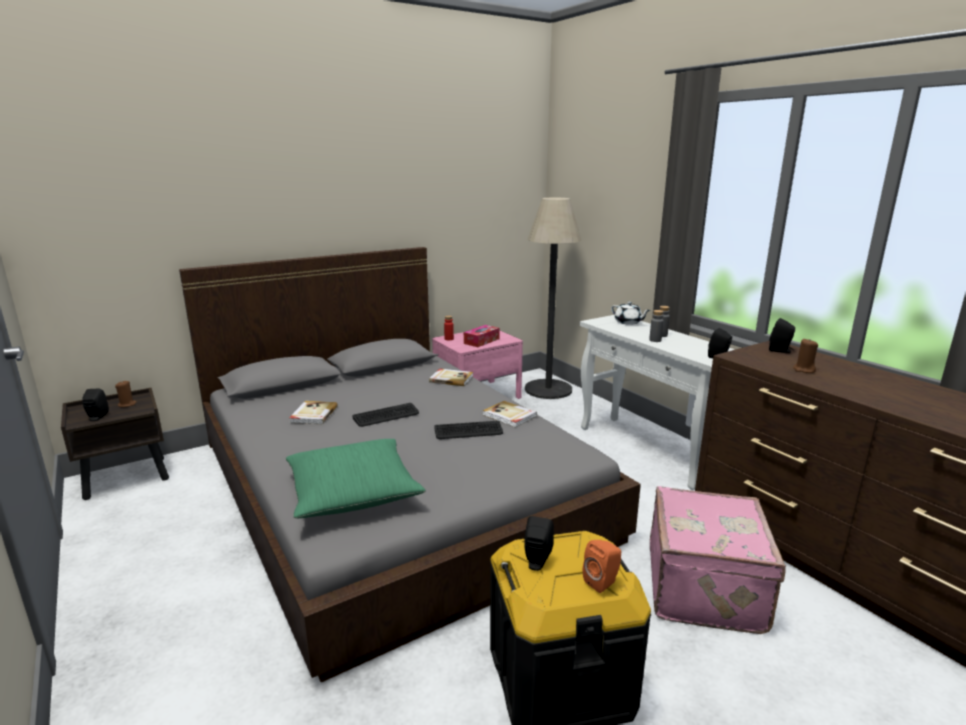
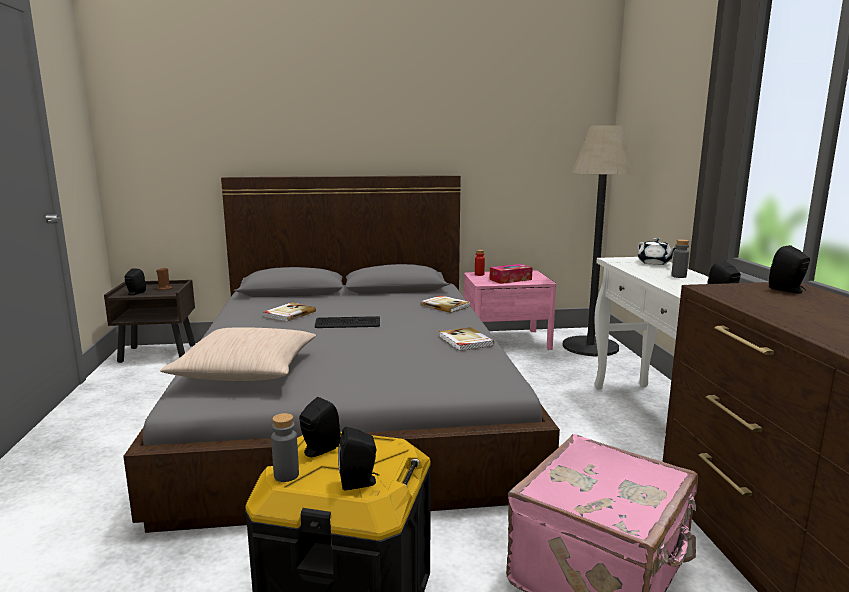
camera: 25 degrees right, 5 degrees down
(353, 492) = (246, 371): green pillow -> beige pillow
(468, 431) = (408, 346): keyboard -> none
(603, 582) = (359, 482): orange speaker -> black speaker
(655, 340) = (662, 279): grey bottle -> grey bottle (286, 475)
(803, 370) = (788, 308): brown candle -> none

